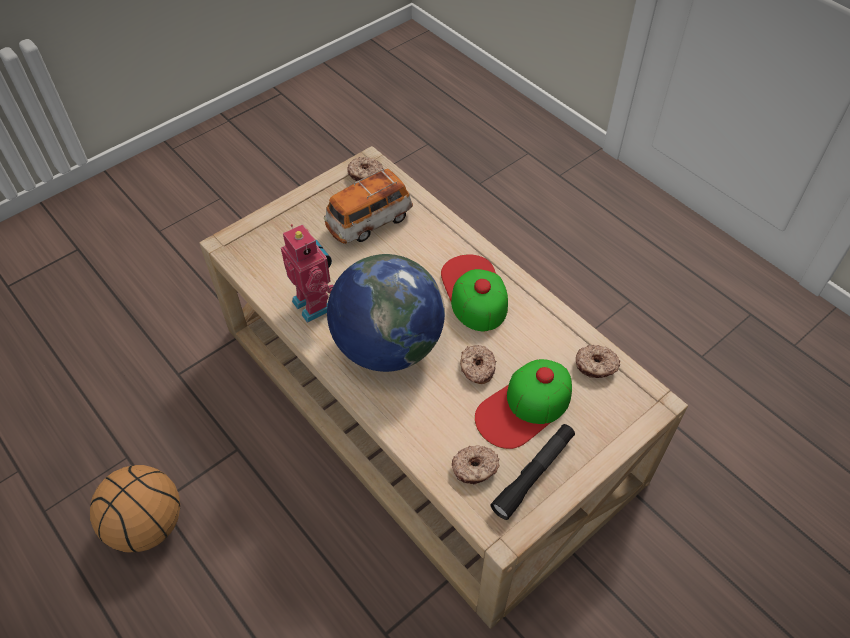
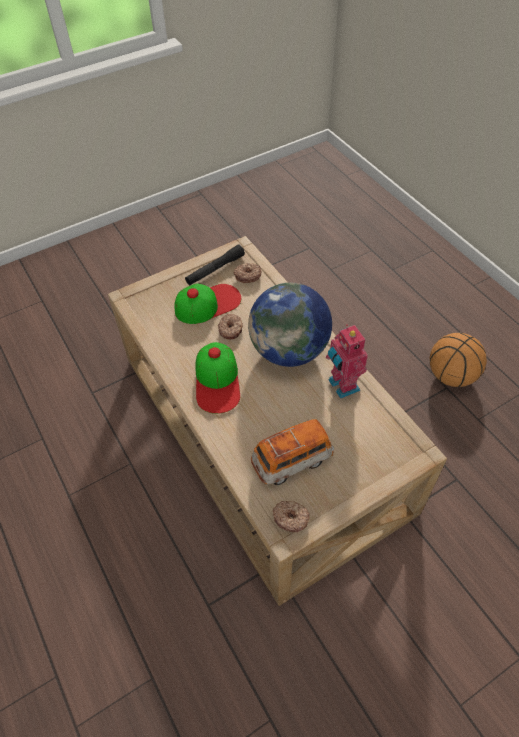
camera: 170 degrees left, 0 degrees up
(596, 366) = (152, 320): donut -> none

